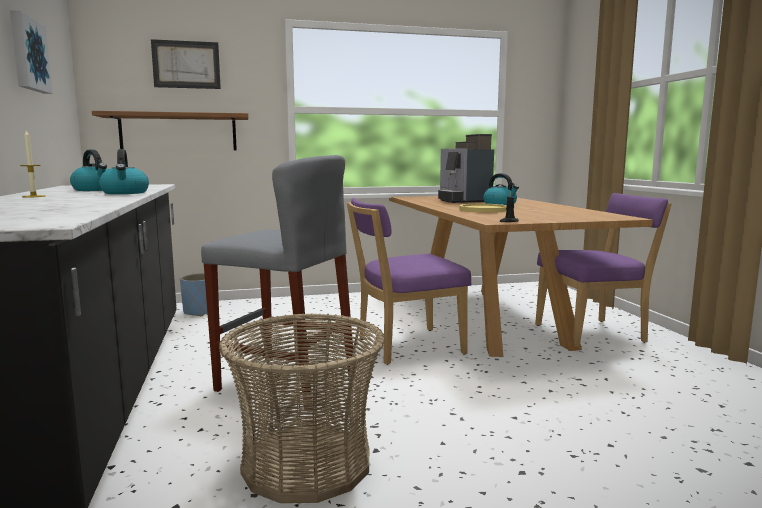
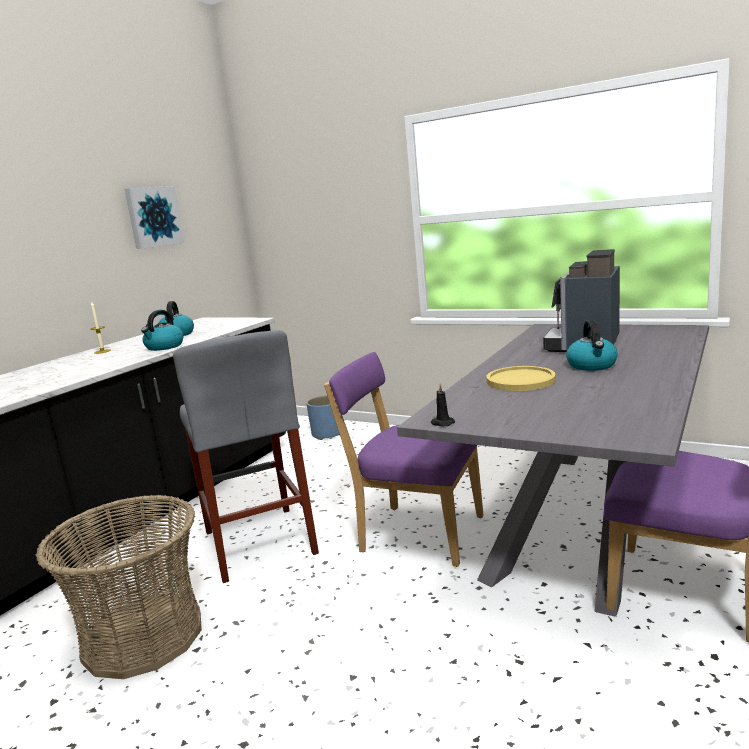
camera: 45 degrees right, 5 degrees up
(178, 132) = (318, 254): shelf -> none
(186, 64) = (319, 185): picture -> none
(489, 318) = (586, 518): brown dining table -> grey dining table

